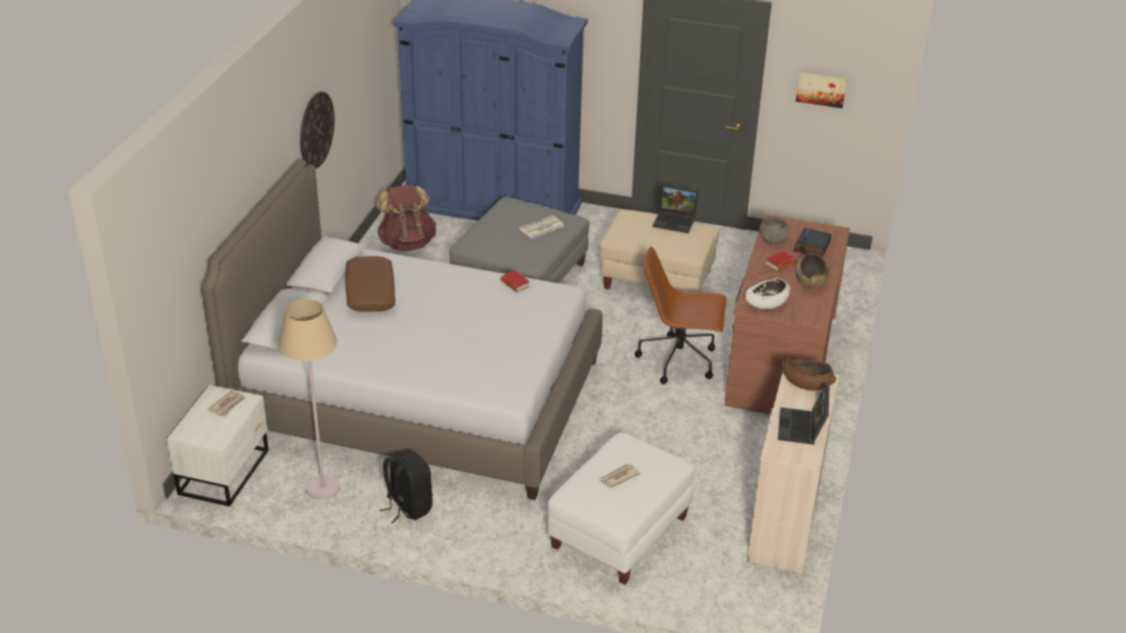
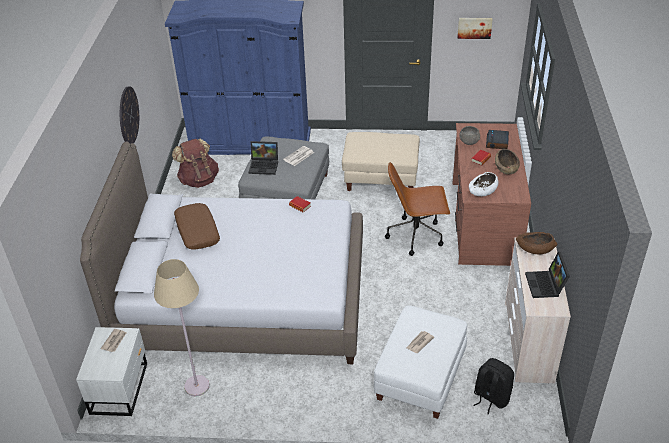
camera: 10 degrees left, 5 degrees up
(408, 507) = (264, 388): black backpack -> black backpack (490, 398)
(675, 221) = (389, 135): laptop -> laptop (264, 166)

